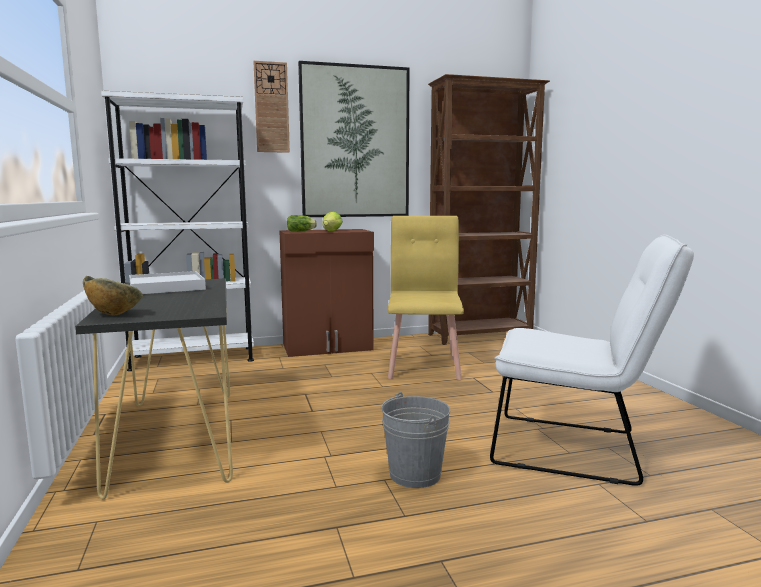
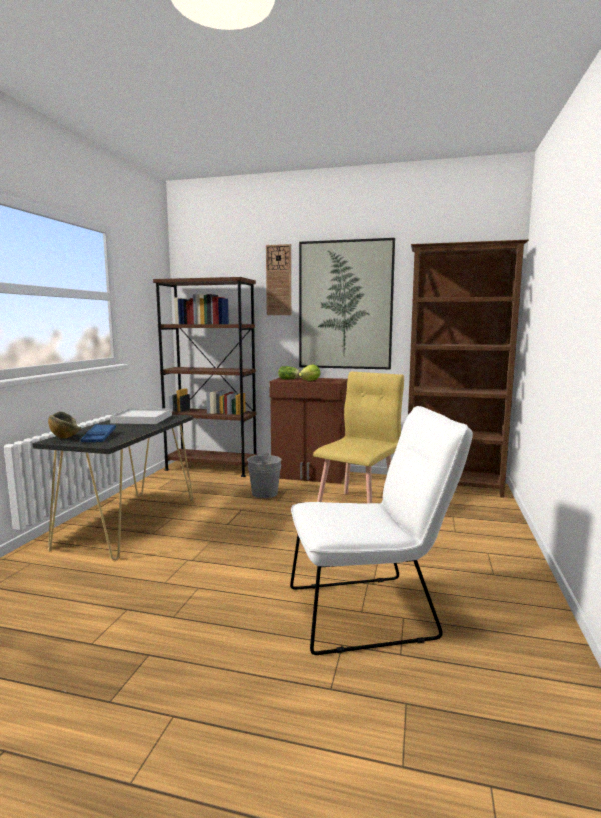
camera: 30 degrees right, 0 degrees up
(167, 308) = (99, 437): none -> blue tray
(193, 358) = (211, 468): white bookcase -> brown bookcase
(415, 474) = (221, 590): grey bucket -> grey bucket (264, 493)
(577, 450) = (371, 611): white chair -> white chair turned 60 degrees counterclockwise

